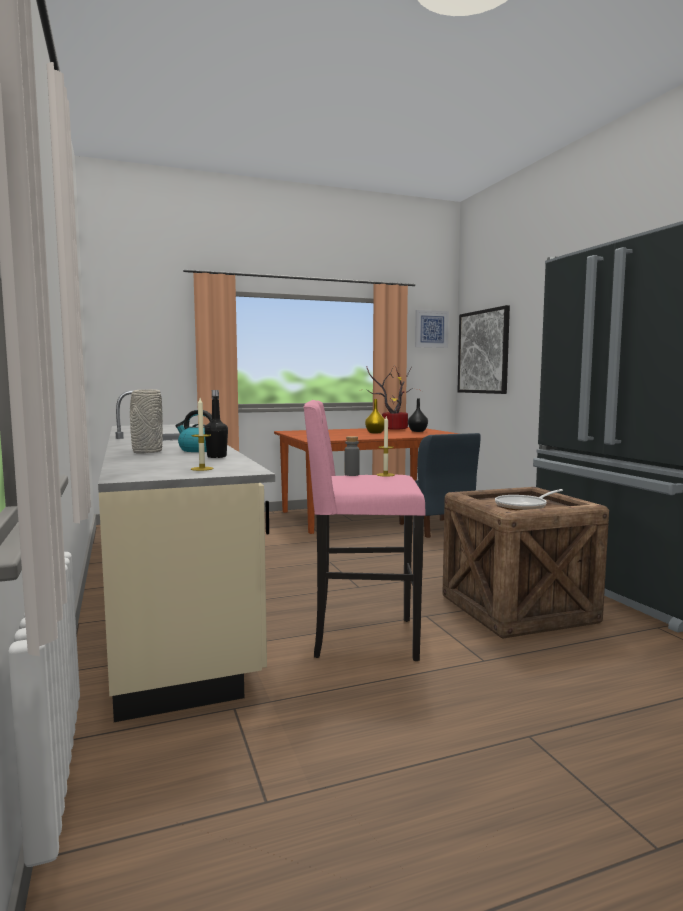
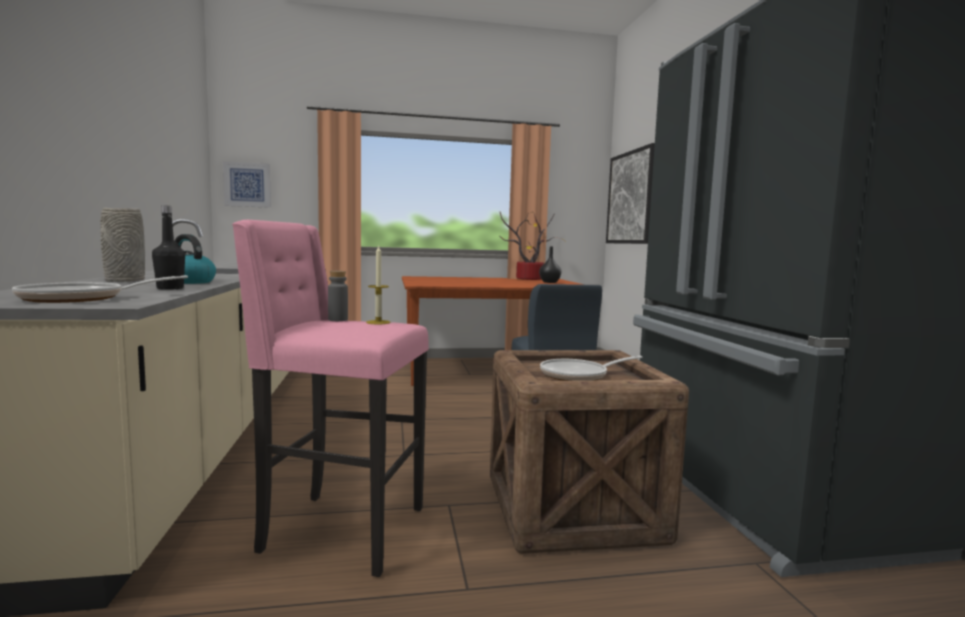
camera: 10 degrees right, 0 degrees up
(202, 469) = (82, 298): candle -> frying pan
(375, 432) = (500, 281): yellow vase -> none
(431, 329) = (579, 174): picture -> picture (247, 185)

